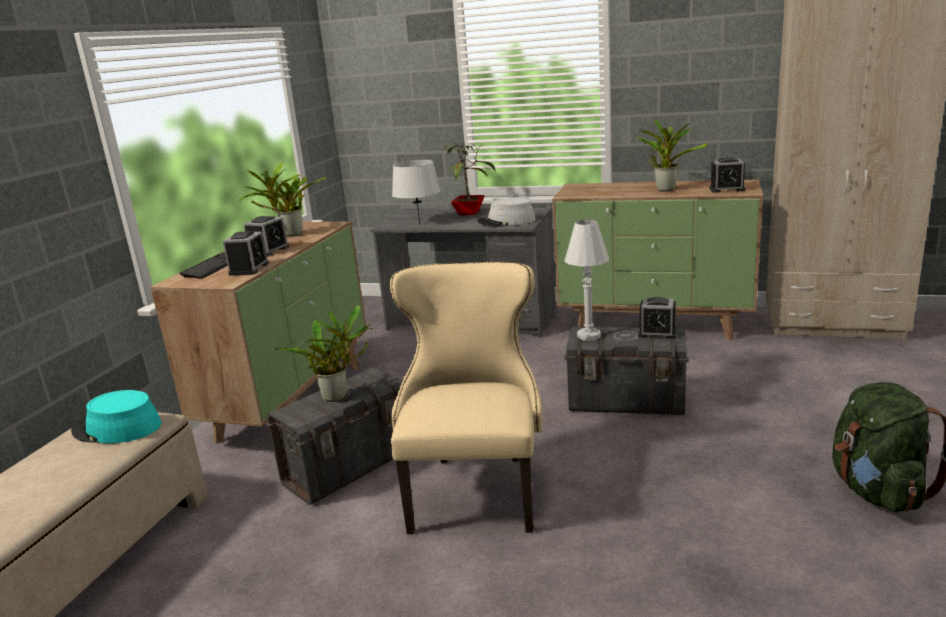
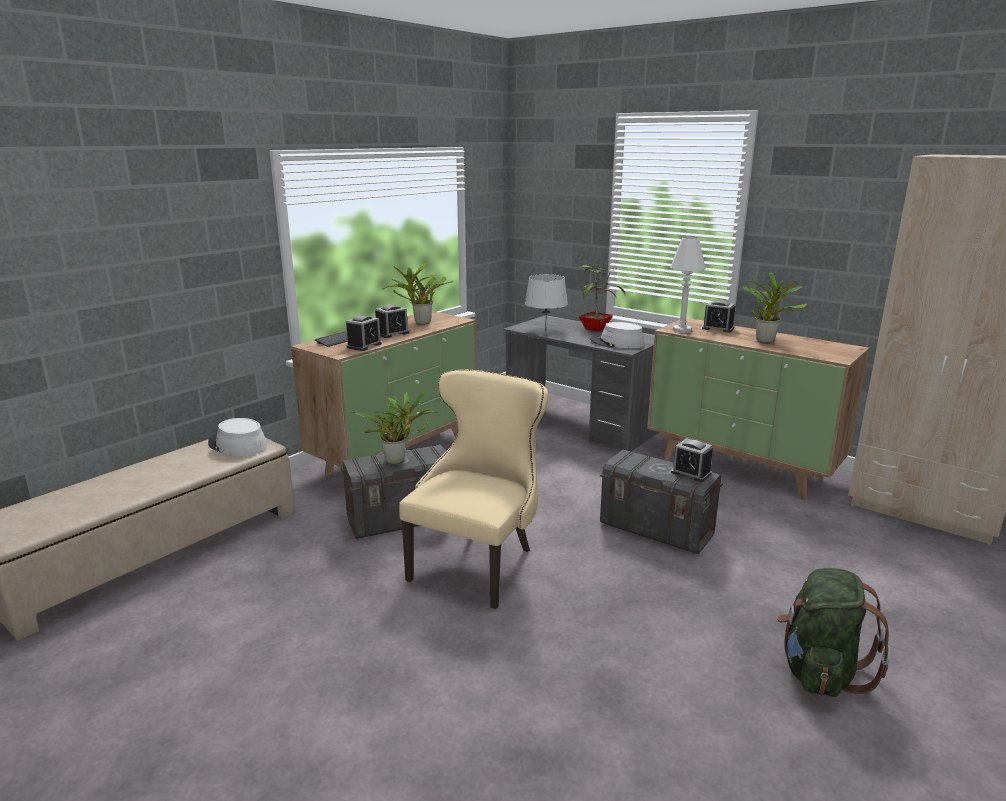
camera: 20 degrees right, 0 degrees up
(117, 428) = (237, 445): turquoise hat -> grey hat
(588, 336) = (629, 461): white table lamp -> white table lamp (681, 330)
(727, 189) = (823, 352): alarm clock -> alarm clock (718, 328)

